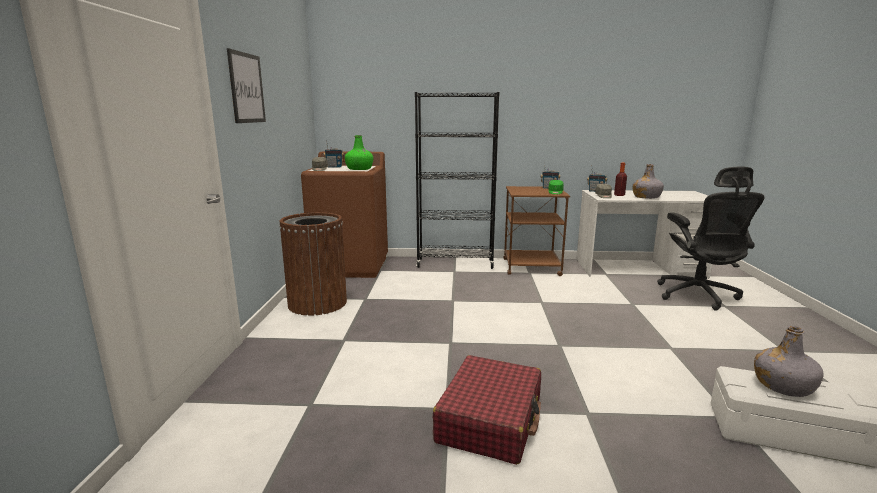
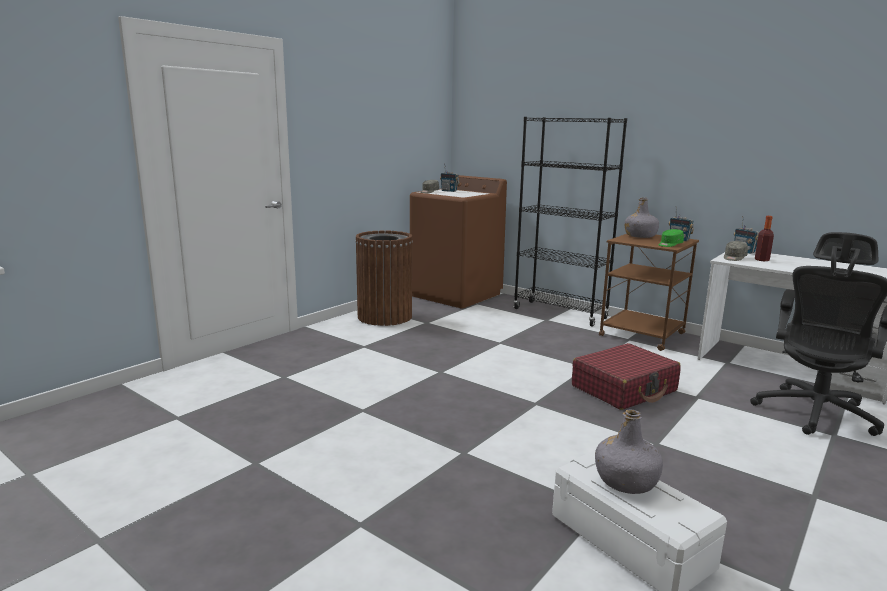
camera: 35 degrees right, 0 degrees up
(246, 88) = (338, 115): picture -> none
(360, 169) = (462, 195): green bottle -> none
(490, 420) = (380, 428): red suitcase -> red suitcase (624, 389)
(646, 197) = (794, 267): grey bottle -> grey bottle (640, 236)

